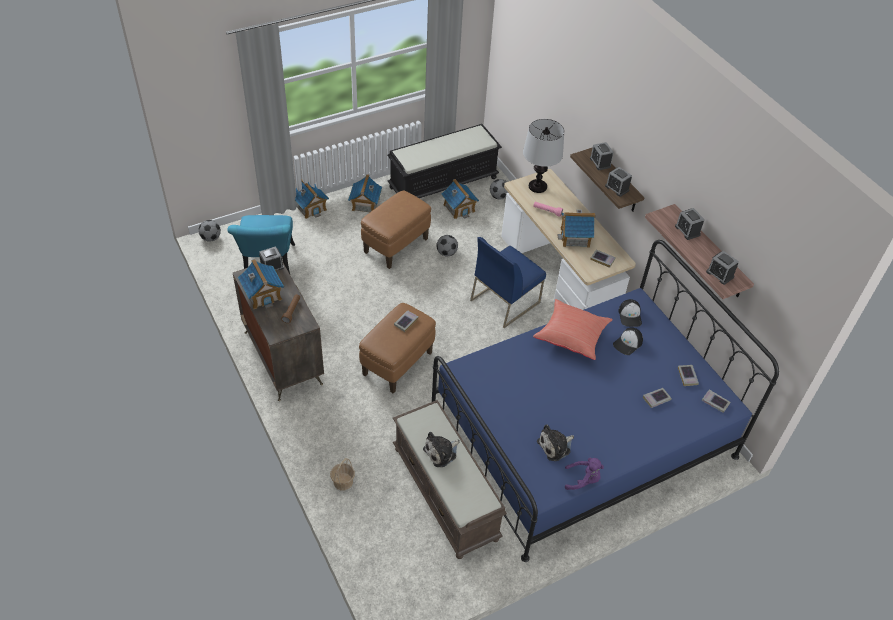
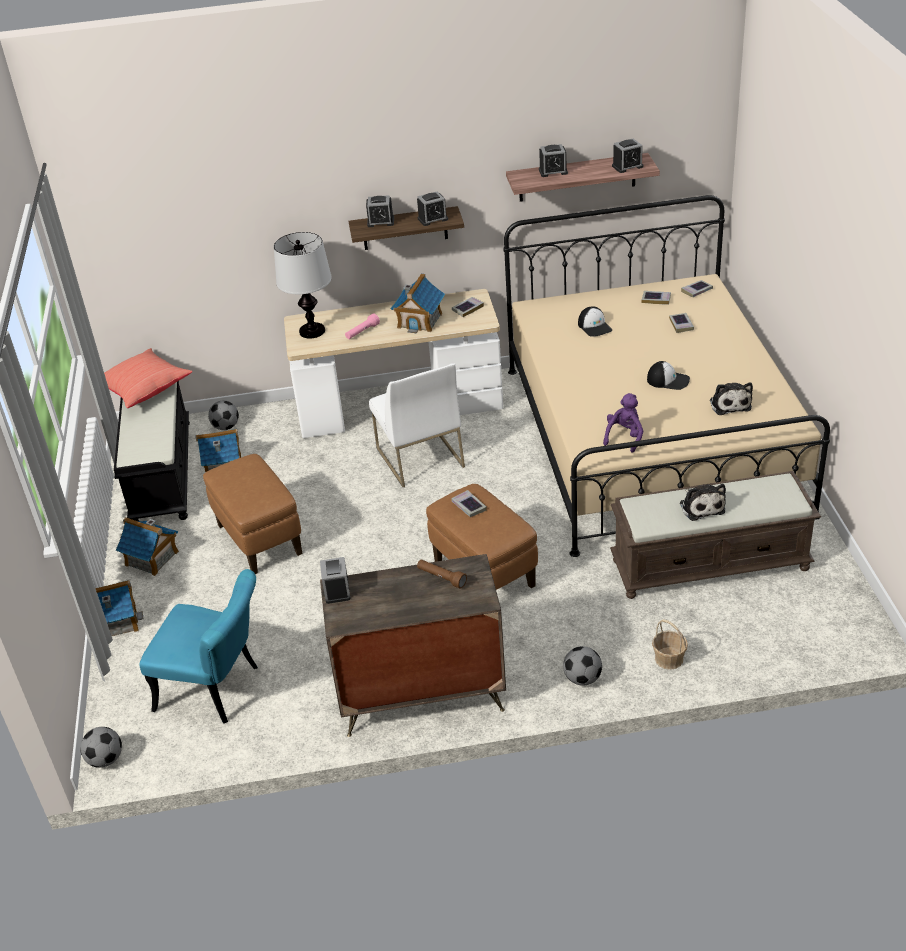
camera: 65 degrees left, 10 degrees down
(263, 294) = (392, 606): toy house -> none
(446, 253) = (303, 493): football -> football (582, 678)
(505, 301) = (419, 457): blue chair -> white chair
(571, 336) = (568, 362): red pillow -> red pillow (143, 390)
(582, 432) = (650, 438): blue bed -> beige bed
(583, 480) = (780, 394): purple plush toy -> purple plush toy (624, 437)
(630, 316) = (553, 317): cap -> cap (668, 380)

